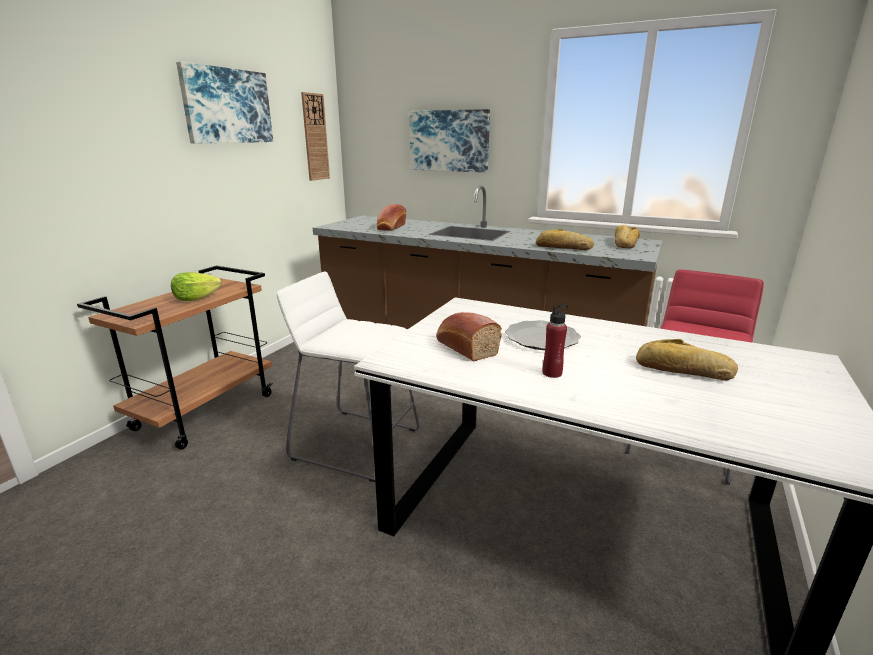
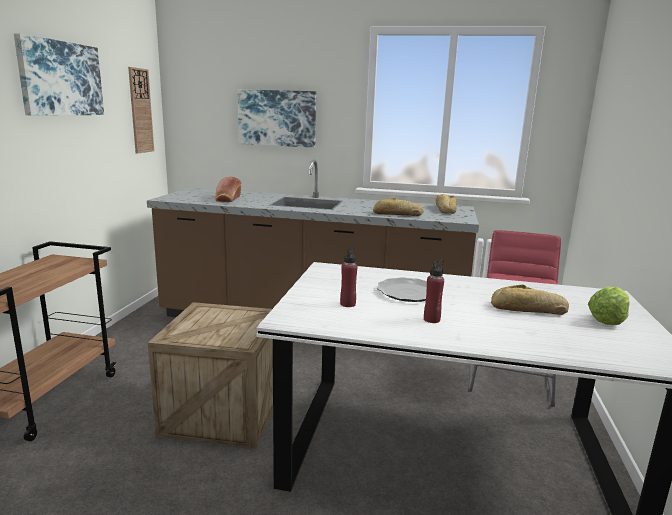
camera: 15 degrees left, 5 degrees down
(196, 299) = (41, 276): lettuce -> lettuce (607, 320)
(356, 443) = (223, 412): white stool -> crate
(465, 347) = (348, 304): bread -> red bottle

